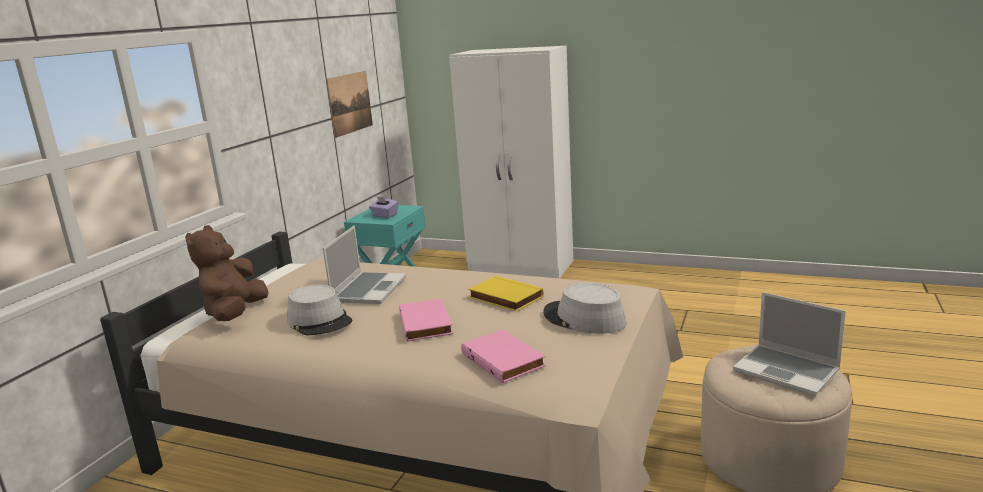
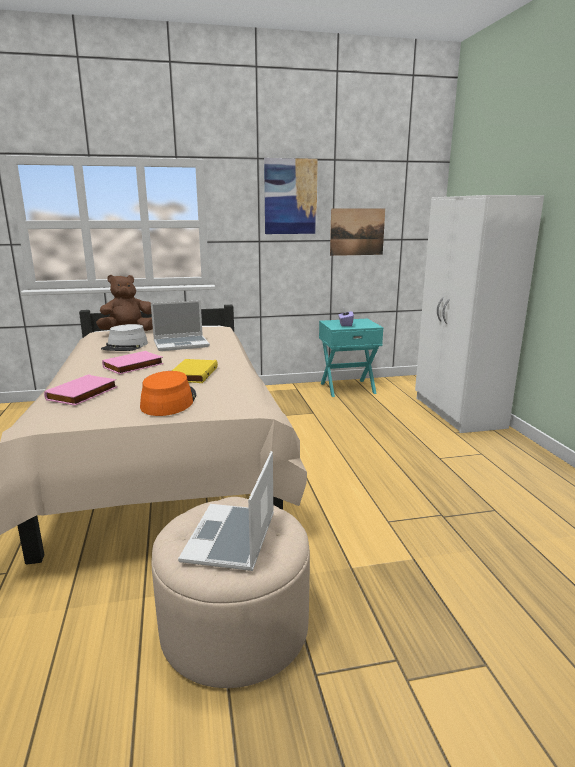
camera: 55 degrees right, 0 degrees up
(290, 70) = (290, 197): none -> picture
(584, 318) = (168, 401): grey hat -> orange hat

